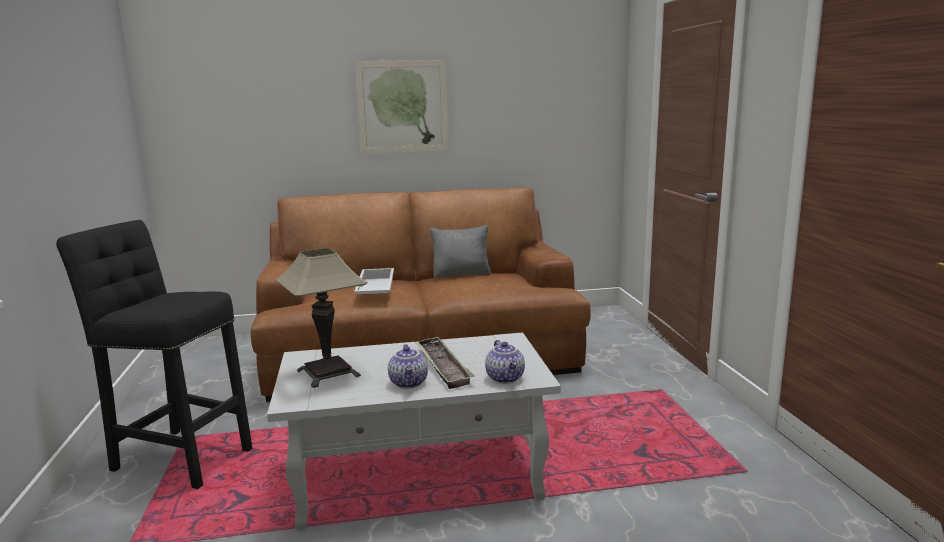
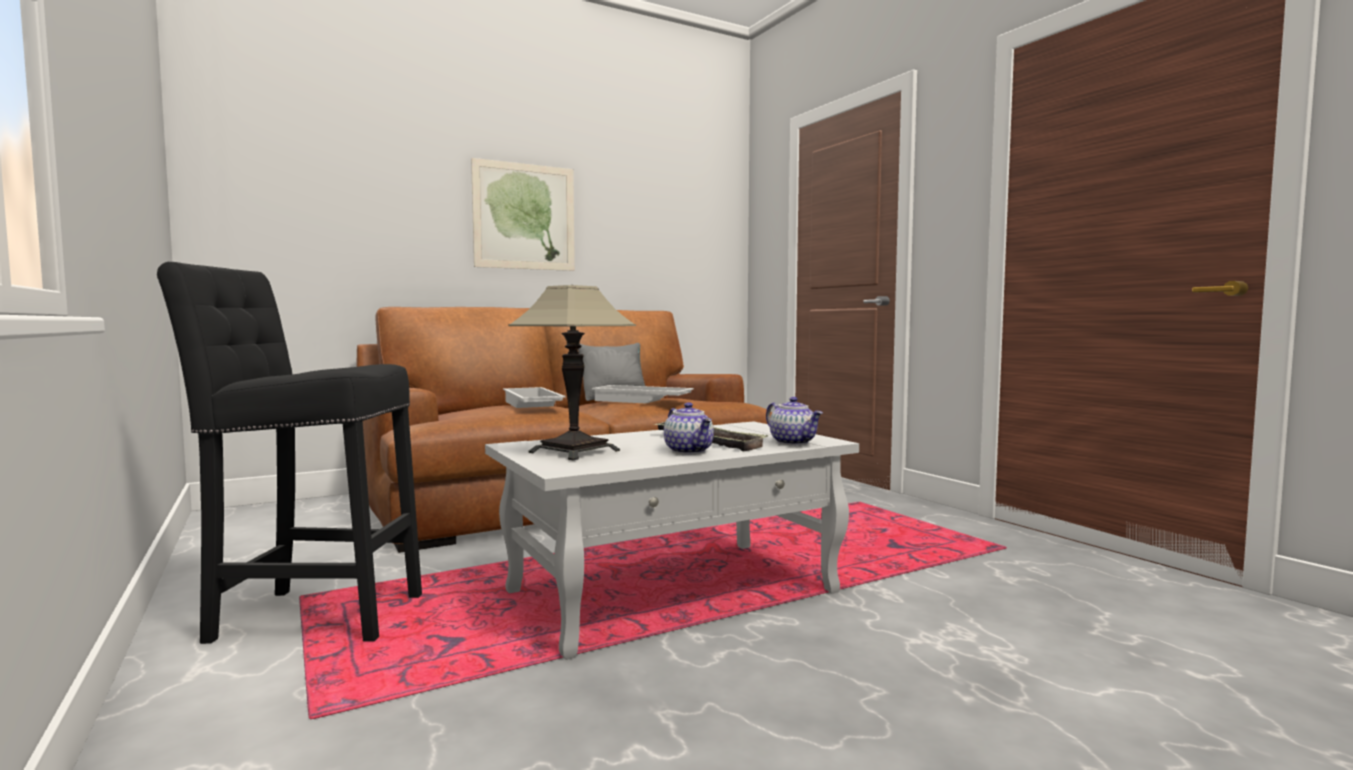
camera: 20 degrees left, 10 degrees down
(468, 287) = (641, 401): none -> white tray

